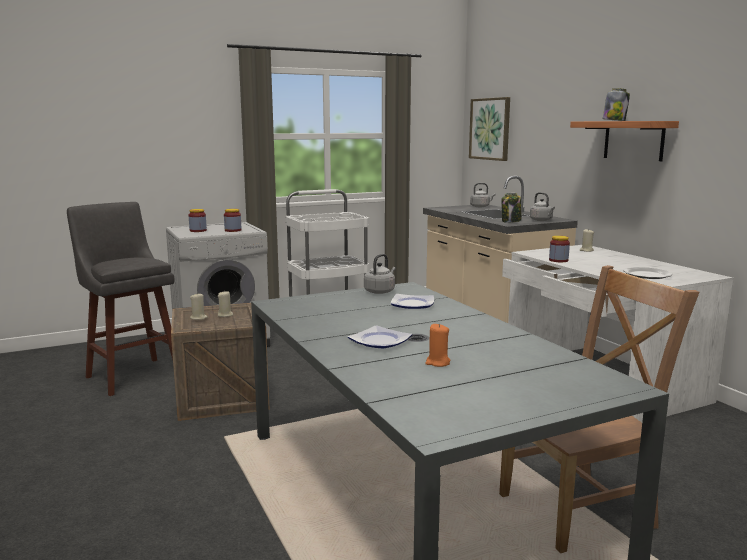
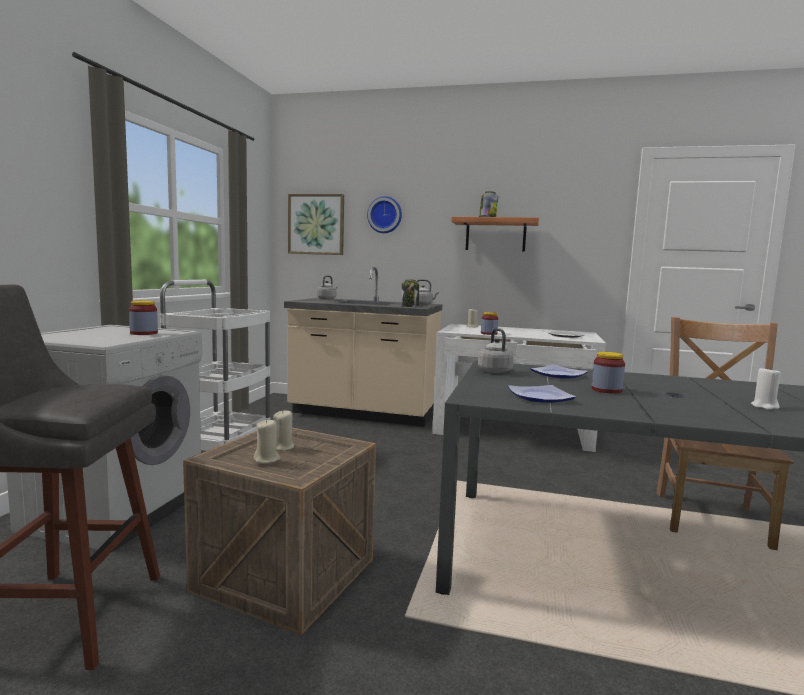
camera: 50 degrees left, 5 degrees down
(198, 230) = (87, 337): jar -> jar (606, 390)
(378, 341) = (682, 404): plate -> plate (539, 398)
(437, 363) = (764, 406): orange candle -> white candle
(539, 118) = (385, 215): none -> wall clock

